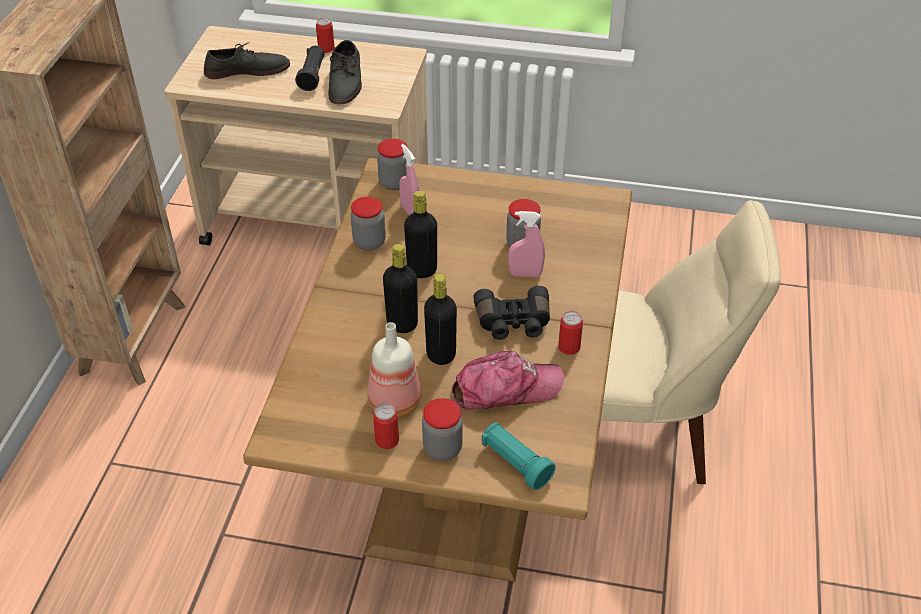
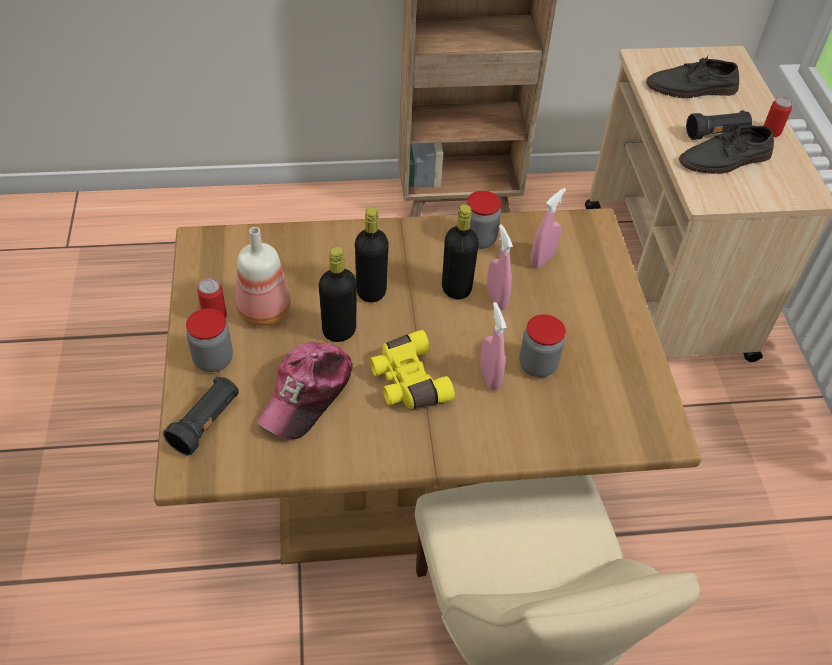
camera: 70 degrees right, 5 degrees up
(247, 70) = (691, 89): grey shoe -> grey shoe turned 120 degrees clockwise
(394, 183) = (581, 236): jar -> none
(443, 249) = (496, 299): none -> pink spray bottle
(506, 389) = (307, 394): cap -> cap turned 60 degrees clockwise
(513, 323) = (407, 381): black binoculars -> yellow binoculars
(515, 463) = (206, 423): turquoise flashlight -> black flashlight
(569, 347) = (388, 440): can -> none

